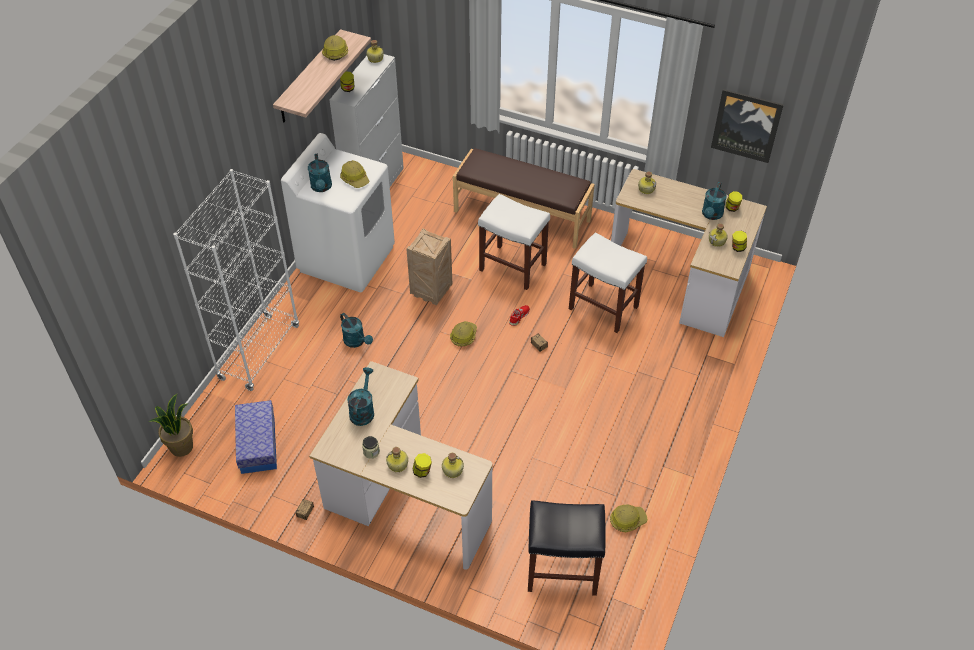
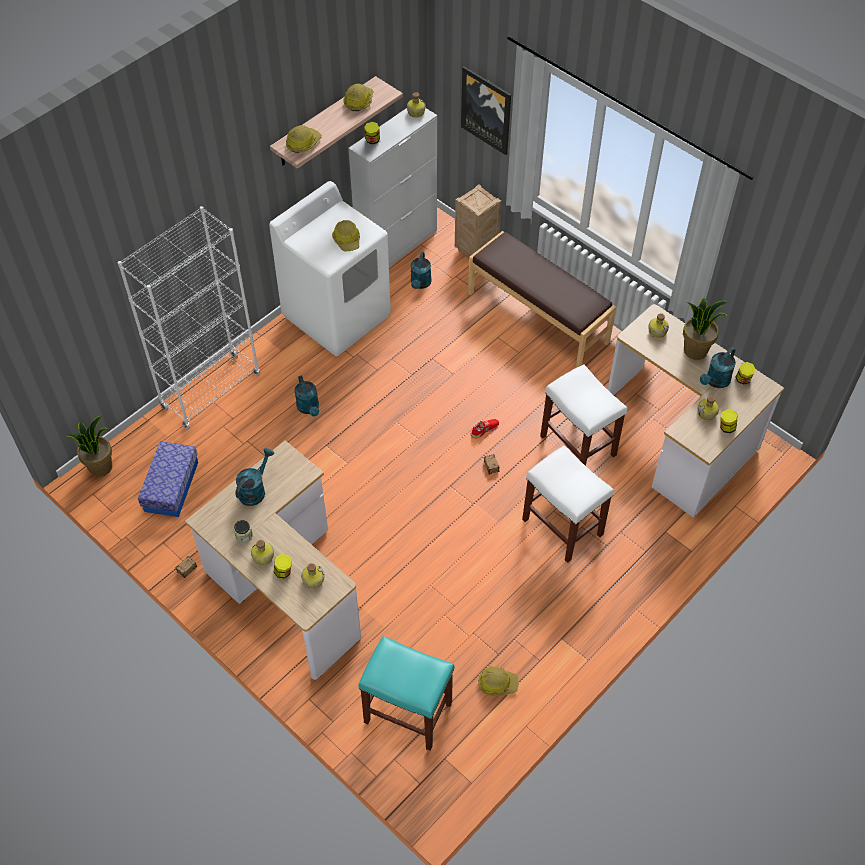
camera: 20 degrees right, 5 degrees up
(321, 187) = (310, 241): turquoise watering can -> turquoise watering can (420, 284)
(432, 292) = (407, 376): crate -> crate (477, 251)
(463, 336) = (418, 434): hard hat -> hard hat (303, 143)
(513, 267) = (503, 373): white stool -> white stool (563, 527)
(561, 570) = (406, 713): black stool -> turquoise stool
(683, 195) = (695, 350): none -> potted plant
(746, 125) = (779, 293): picture -> picture (486, 110)

